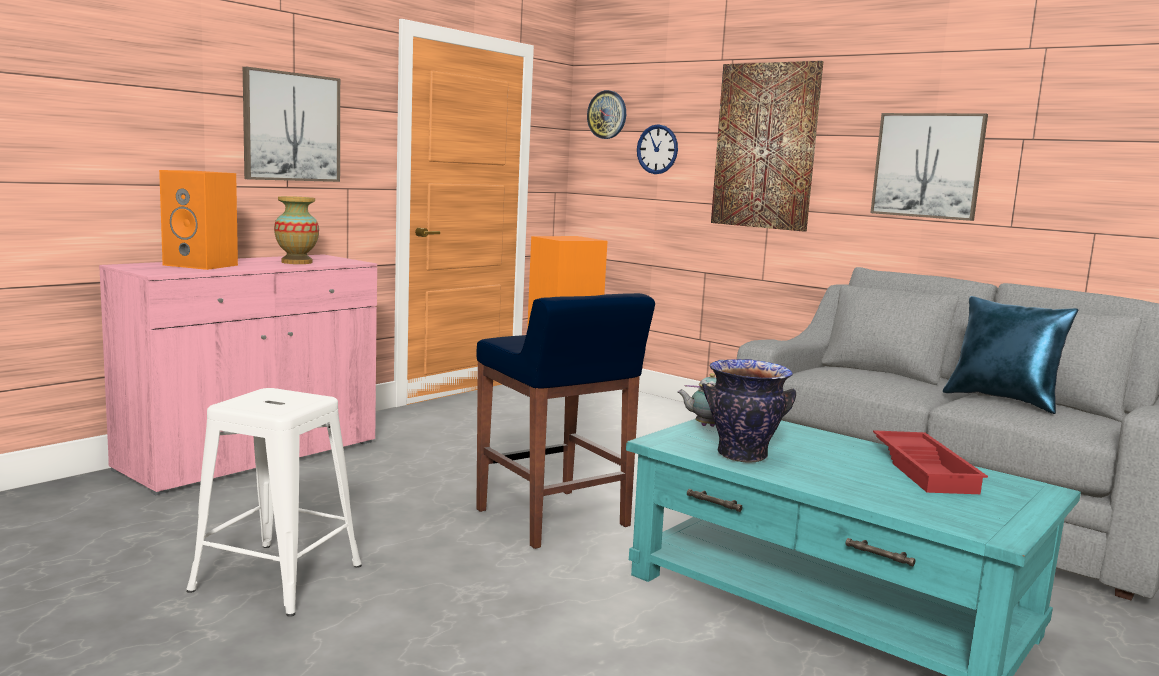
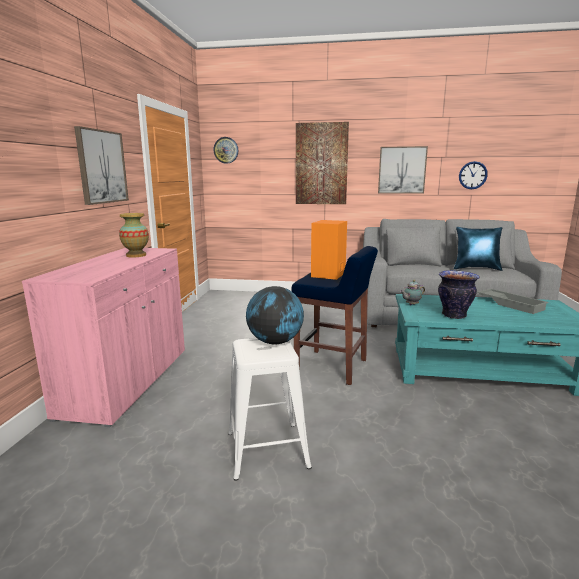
camera: 30 degrees left, 5 degrees up
(203, 265) = (92, 268): orange speaker -> none
(303, 400) = (275, 342): none -> globe
(657, 149) = (259, 168): wall clock -> wall clock (472, 175)
(926, 470) = (511, 304): red tray -> grey tray

